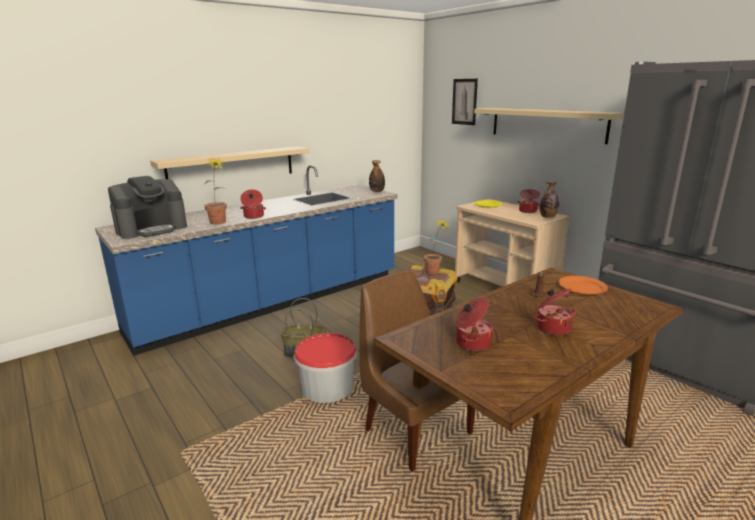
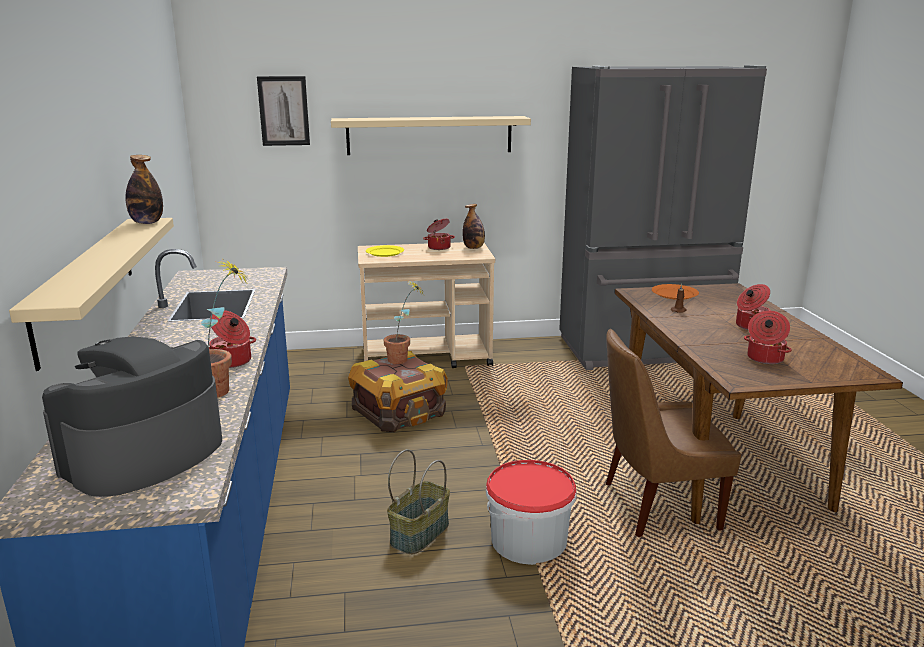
camera: 60 degrees left, 0 degrees up
(152, 229) = (143, 455): coffee machine -> coffee machine turned 135 degrees counterclockwise
(377, 191) = (249, 271): bottle -> bottle (147, 222)

